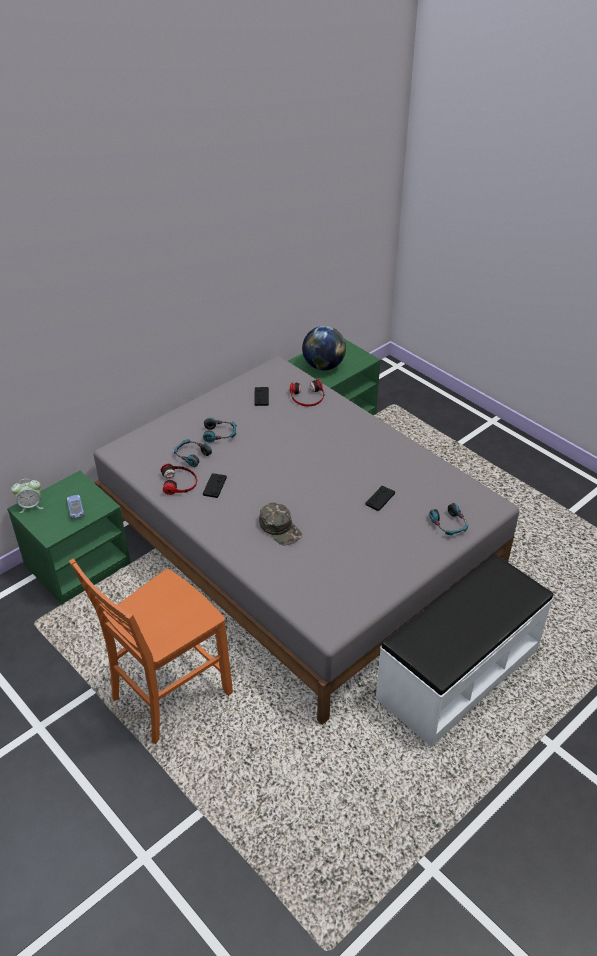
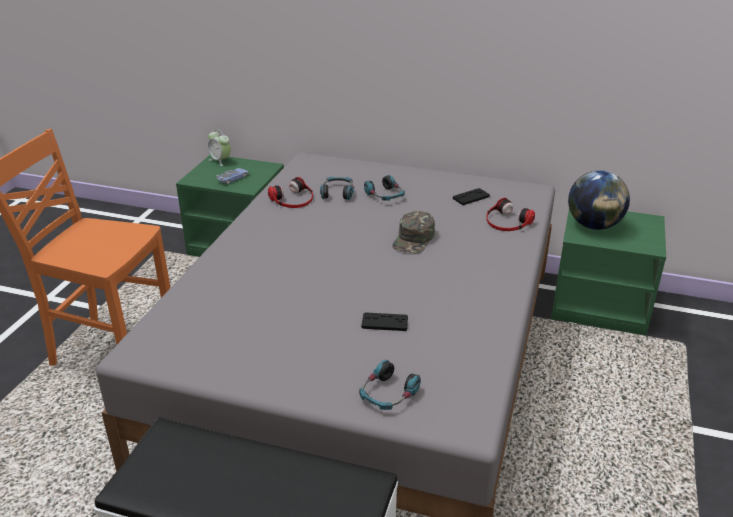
camera: 60 degrees right, 10 degrees down
(214, 486) = (305, 217): black game controller -> none
(280, 528) = (274, 272): green cap -> green cap (414, 239)

